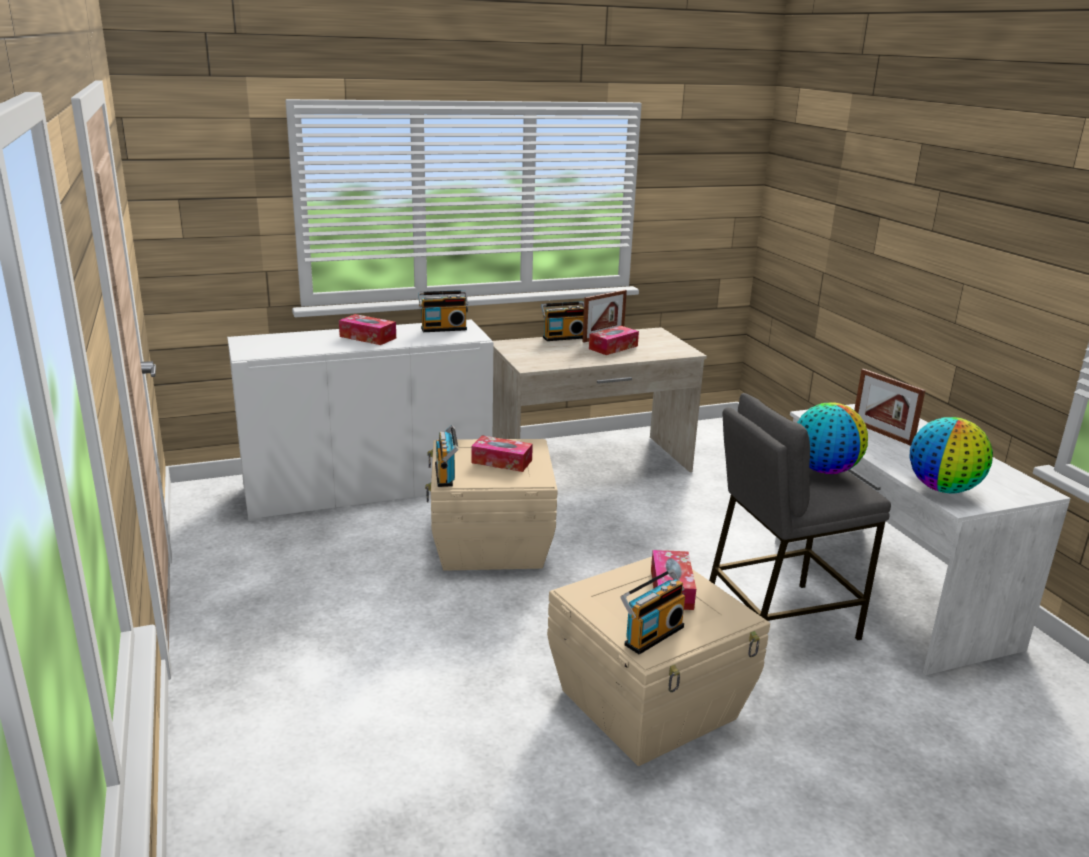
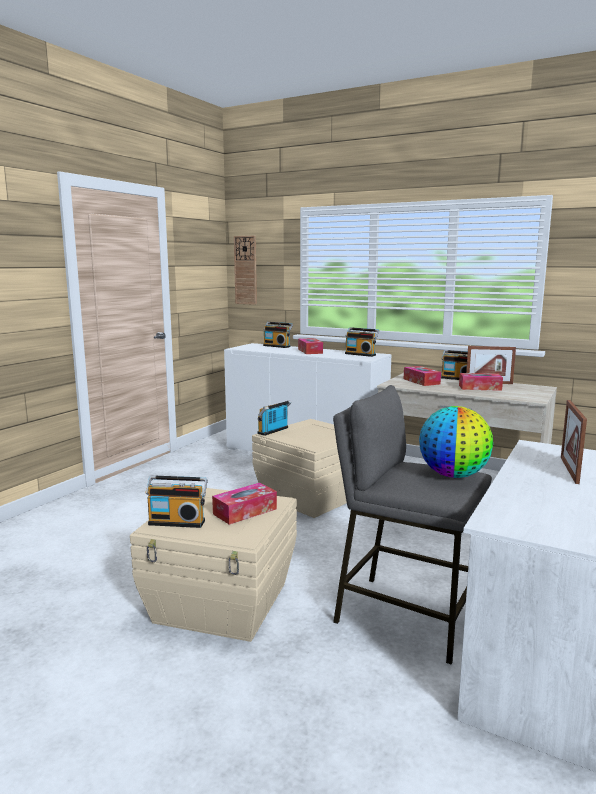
camera: 50 degrees right, 10 degrees down
(177, 208) = (245, 270): none -> wall clock
(290, 336) = (277, 346): none -> radio
(501, 461) = (317, 434): tissue box -> tissue box (421, 381)
(943, 489) = (511, 510): globe -> none

